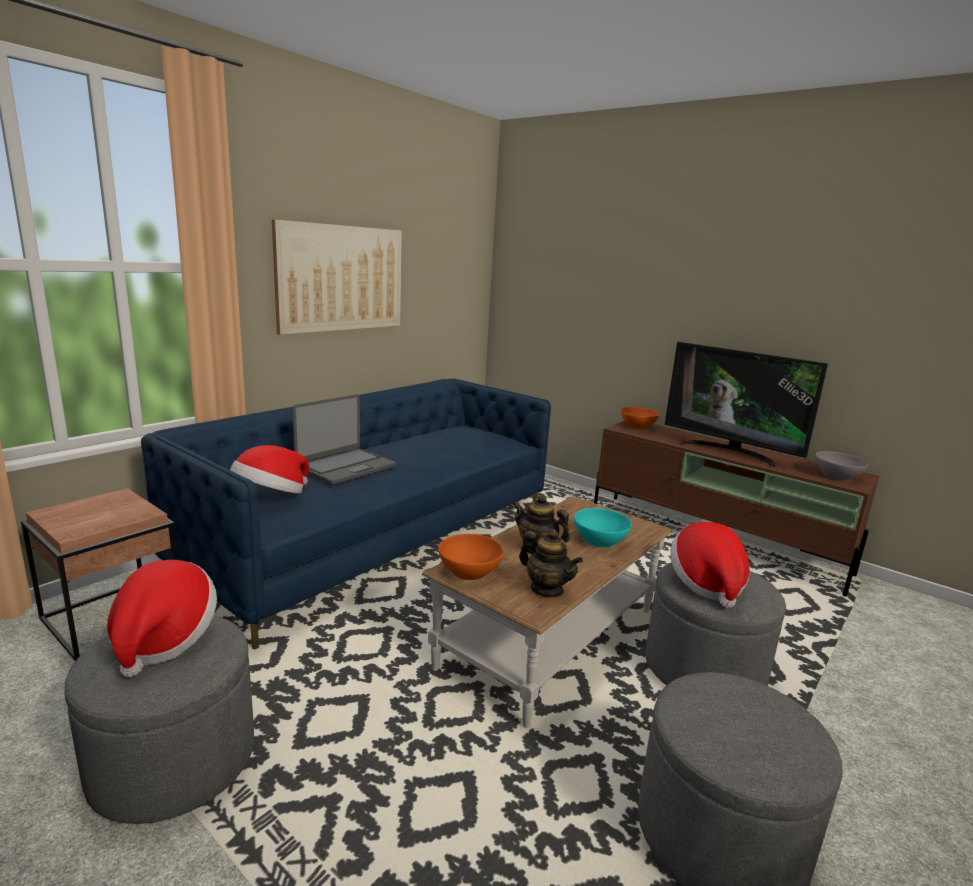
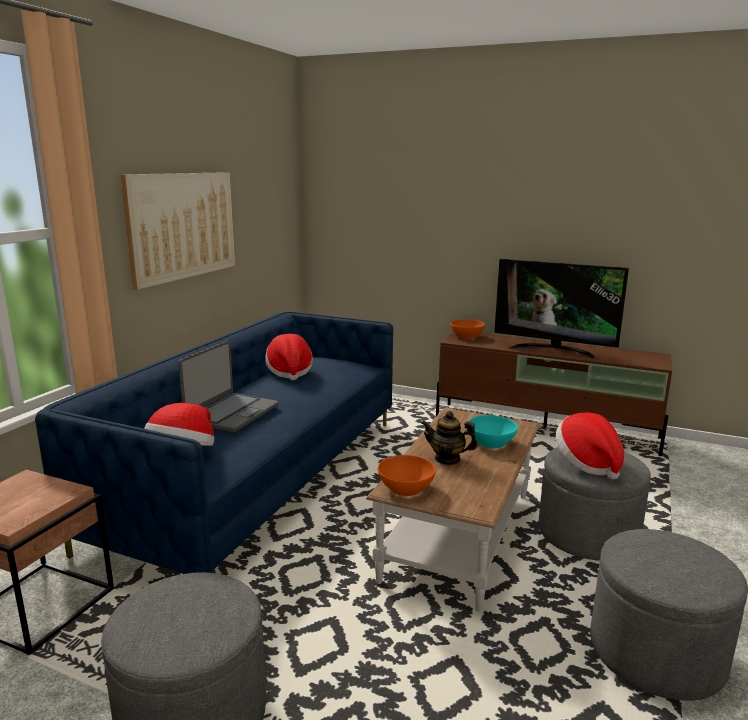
camera: 15 degrees left, 0 degrees up
(164, 639) = (176, 602): hat -> hat (289, 372)
(547, 589) = (477, 491): teapot -> none
(837, 476) = (642, 359): grey bowl -> none

